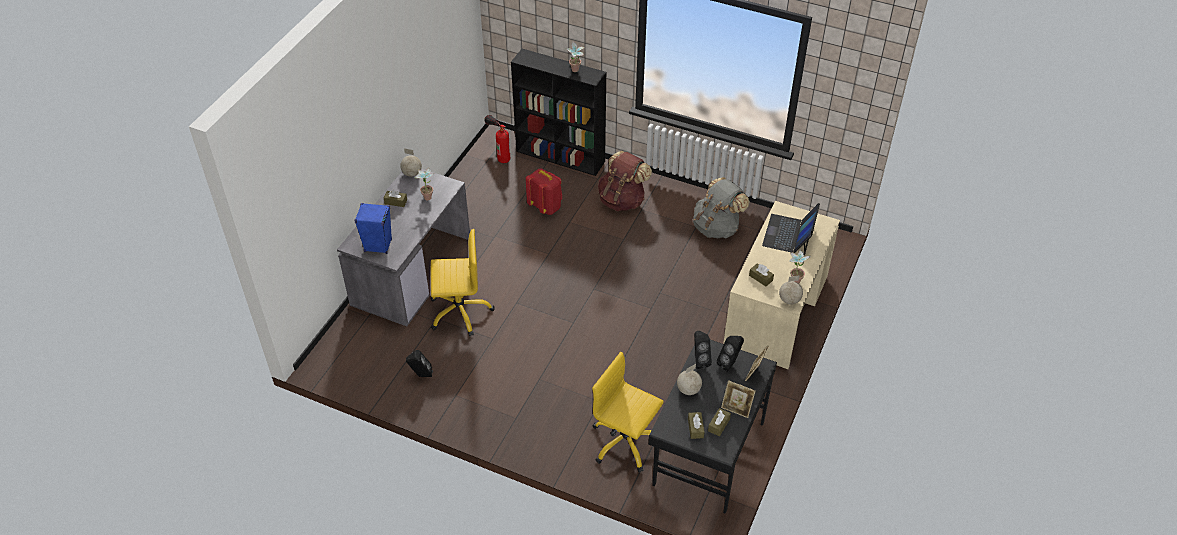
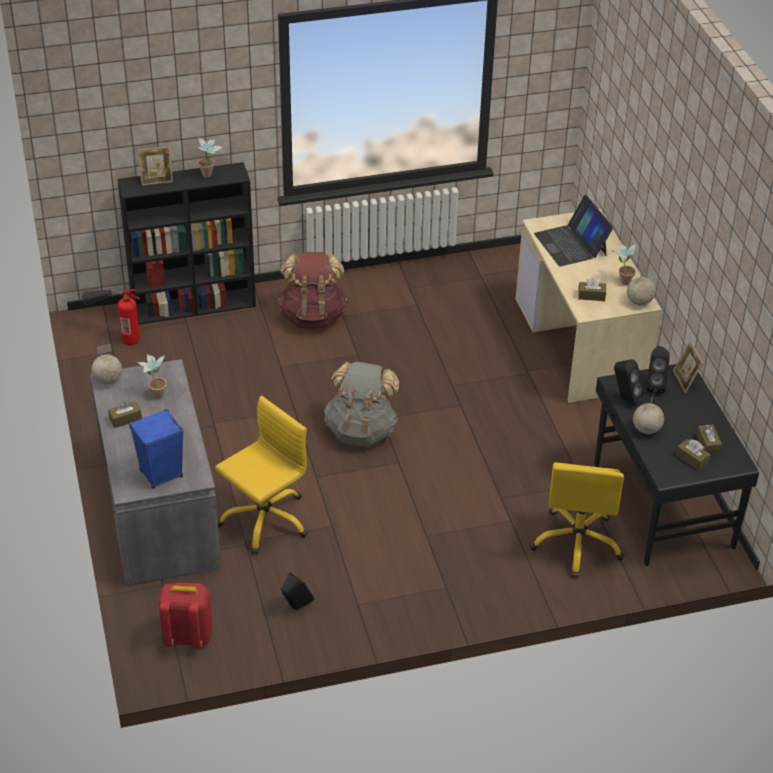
camera: 40 degrees left, 5 degrees down
(546, 207) = (236, 364): red backpack -> red backpack (187, 636)
(625, 442) = (577, 543): yellow office chair -> yellow office chair turned 75 degrees counterclockwise
(717, 227) = (438, 295): grey backpack -> grey backpack (361, 430)
(736, 409) = (706, 421): picture frame -> picture frame (156, 180)

